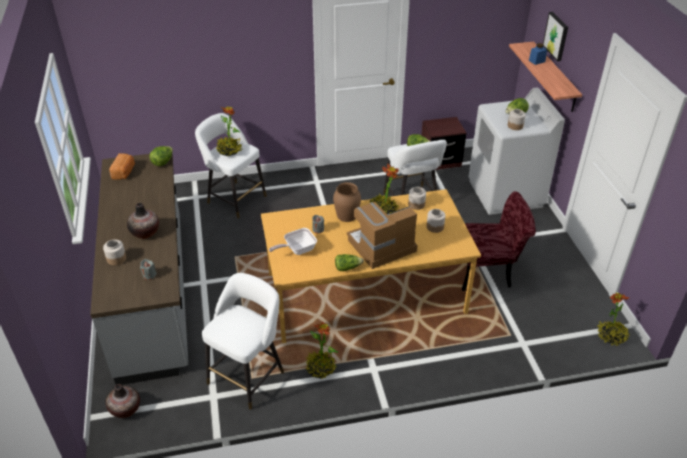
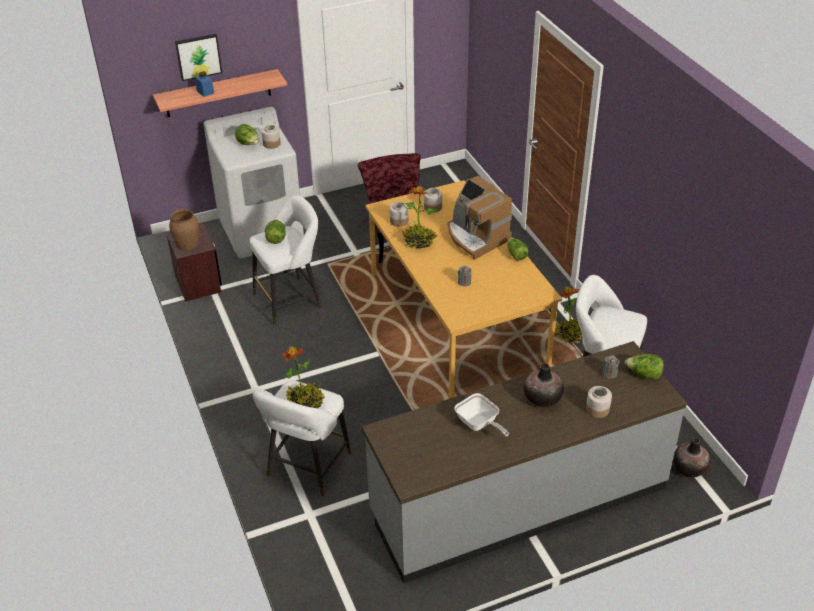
camera: 100 degrees left, 0 degrees up
(124, 172) = (427, 460): bread -> none
(163, 162) = (392, 426): lettuce -> lettuce (644, 375)
(297, 250) = (503, 291): frying pan -> frying pan (479, 425)
(347, 215) = (433, 265): brown vase -> brown vase (187, 243)
(611, 336) = (460, 173): potted plant -> none

